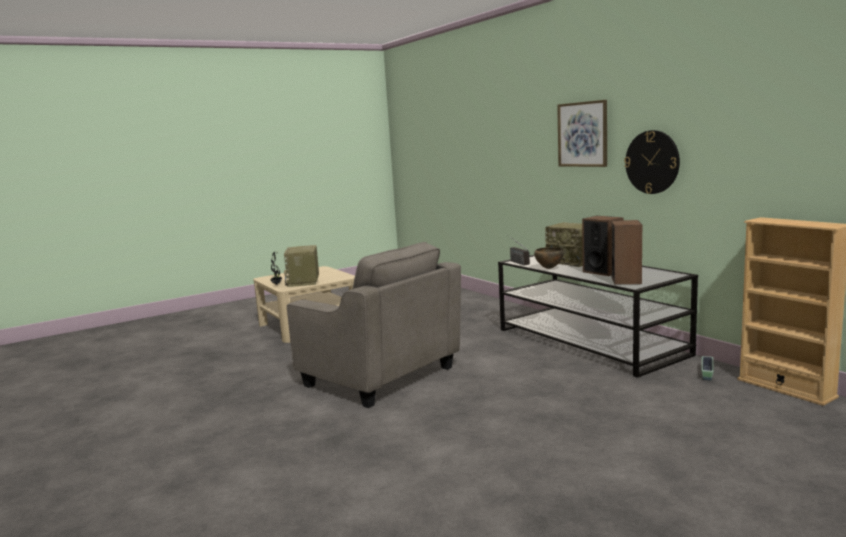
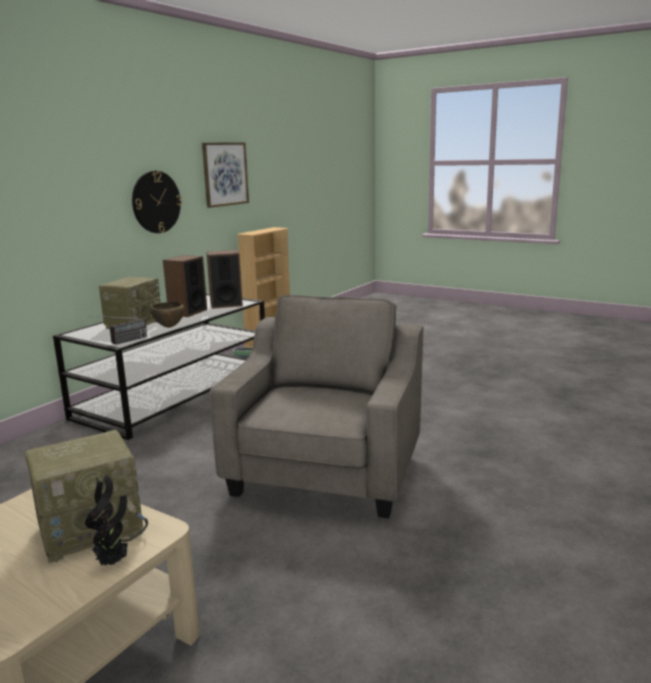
camera: 115 degrees left, 5 degrees up
(582, 134) = (74, 176): picture -> picture (225, 174)

